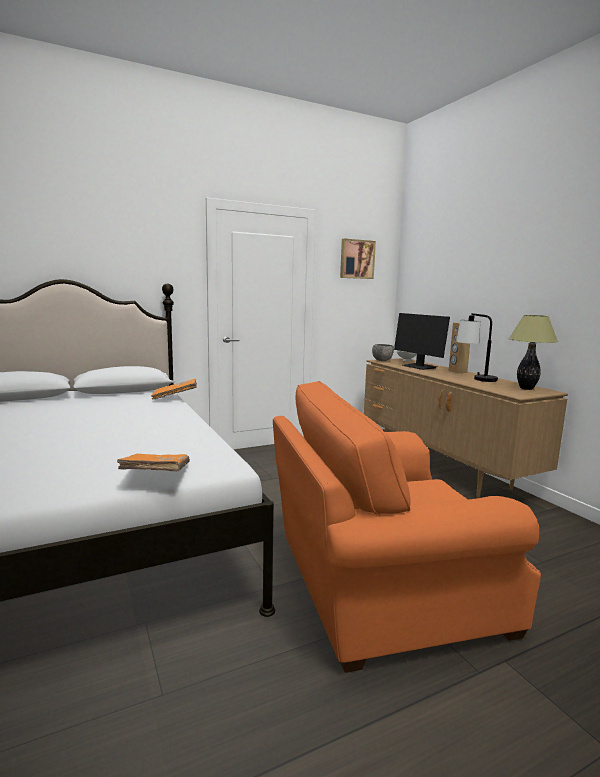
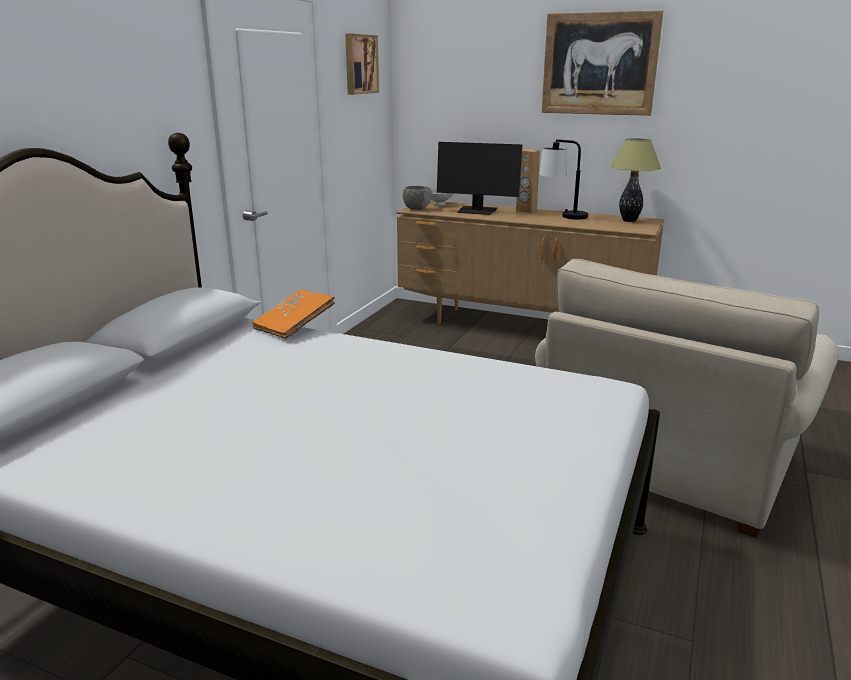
camera: 40 degrees left, 10 degrees up
(156, 475) = (595, 423): orange book -> none
(381, 589) = (669, 463): orange armchair -> beige armchair
(522, 253) = (599, 64): none -> picture

